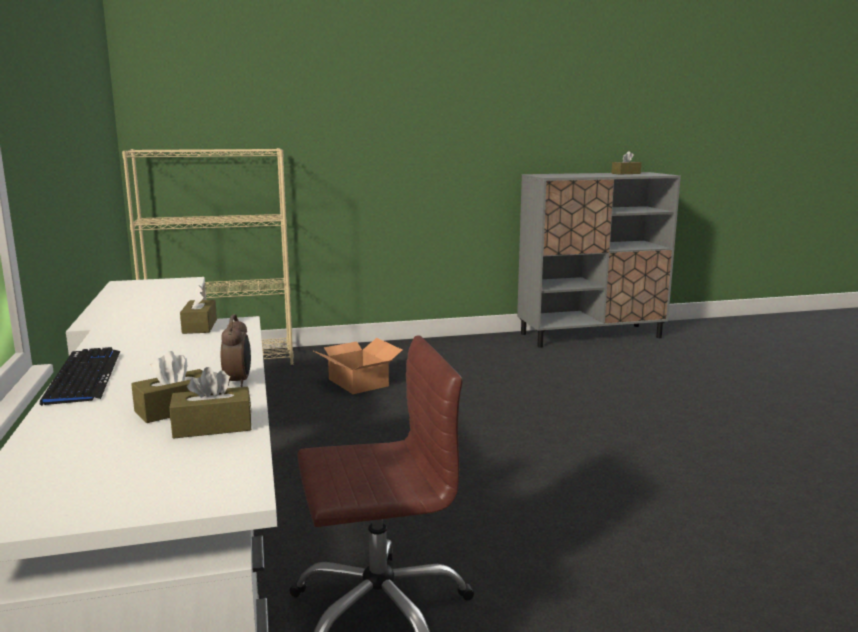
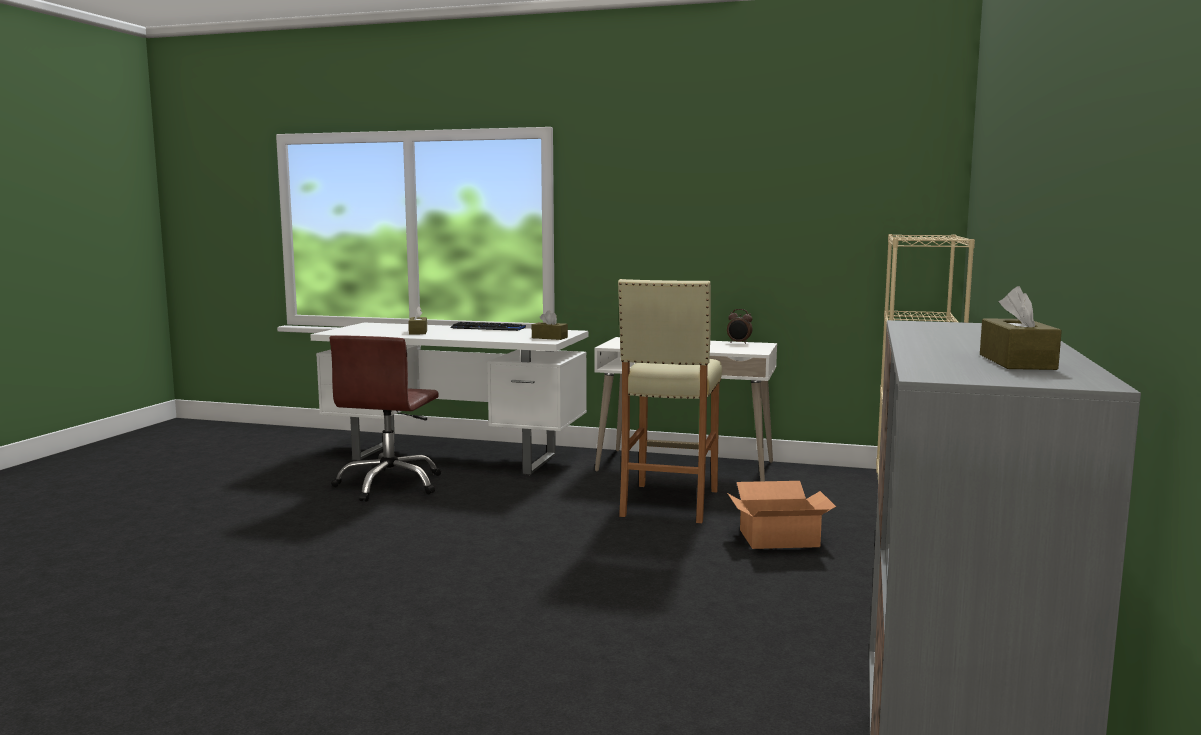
camera: 120 degrees right, 5 degrees down
(212, 426) = (388, 333): brown tissue box -> none
(238, 382) = (433, 337): alarm clock -> alarm clock (739, 343)
(306, 426) = (669, 503): none -> beige stool

